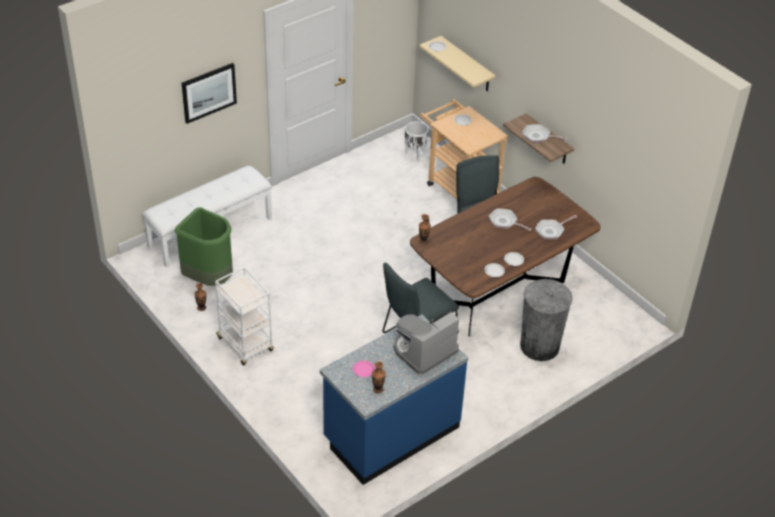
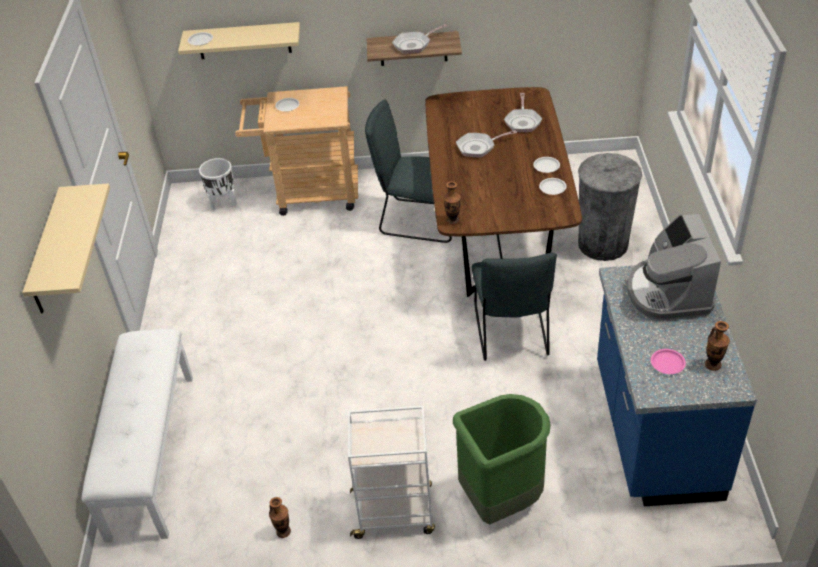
camera: 50 degrees left, 0 degrees up
(208, 92) = (48, 253): picture -> beige shelf
(209, 278) = (236, 496): green trash can -> green trash can (501, 500)

